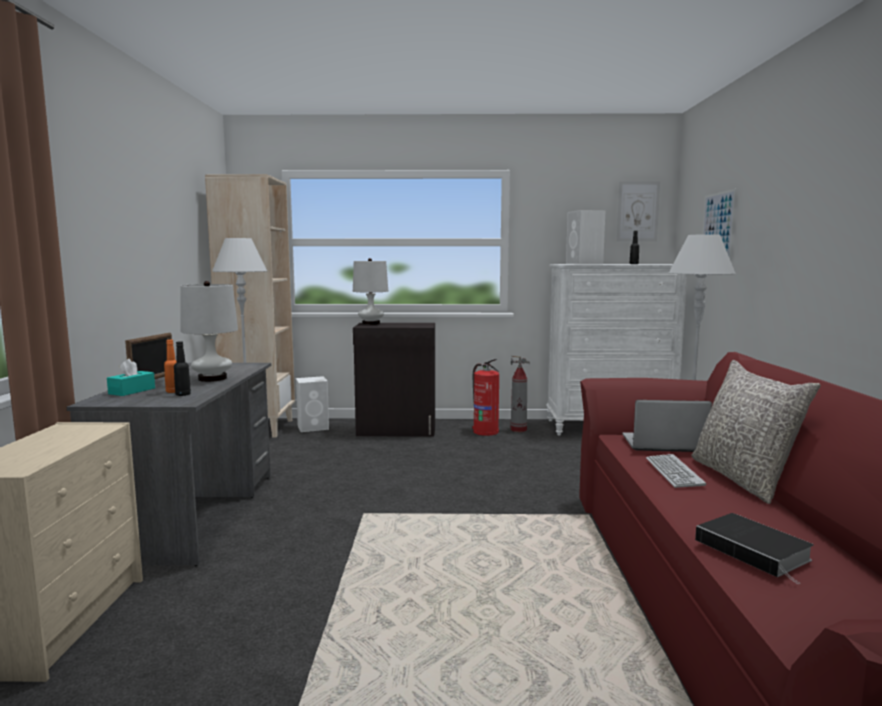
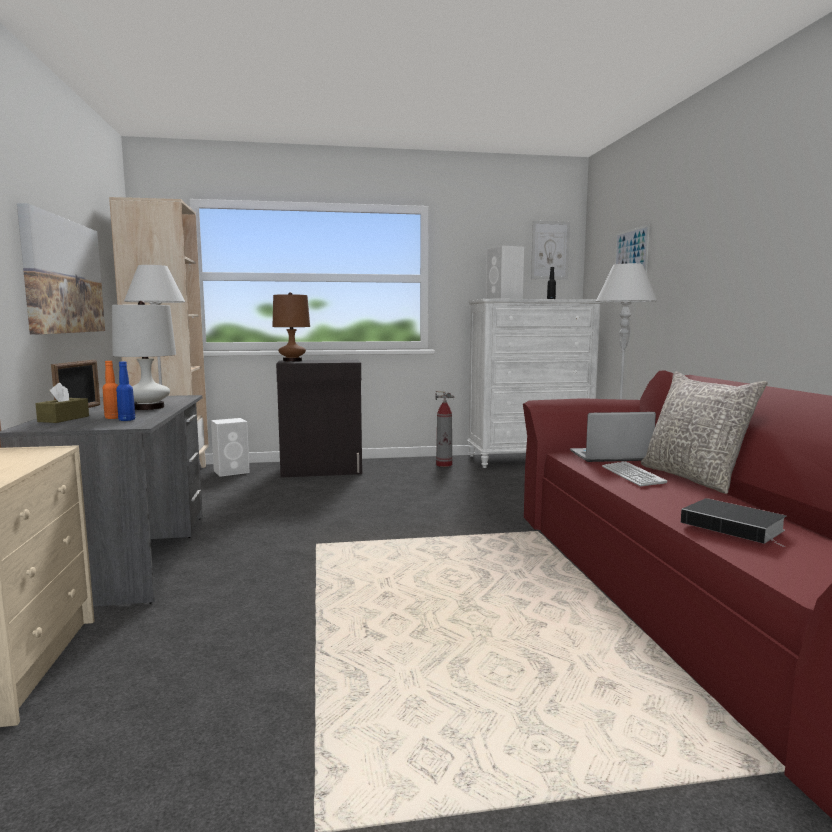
camera: 10 degrees left, 0 degrees up
(132, 391) = (64, 419): turquoise tissue box -> brown tissue box
(153, 253) = (62, 276): none -> picture
(183, 394) = (127, 420): black bottle -> blue bottle
(371, 323) = (292, 360): white table lamp -> brown table lamp
(485, 431) = (412, 467): fire extinguisher -> none

